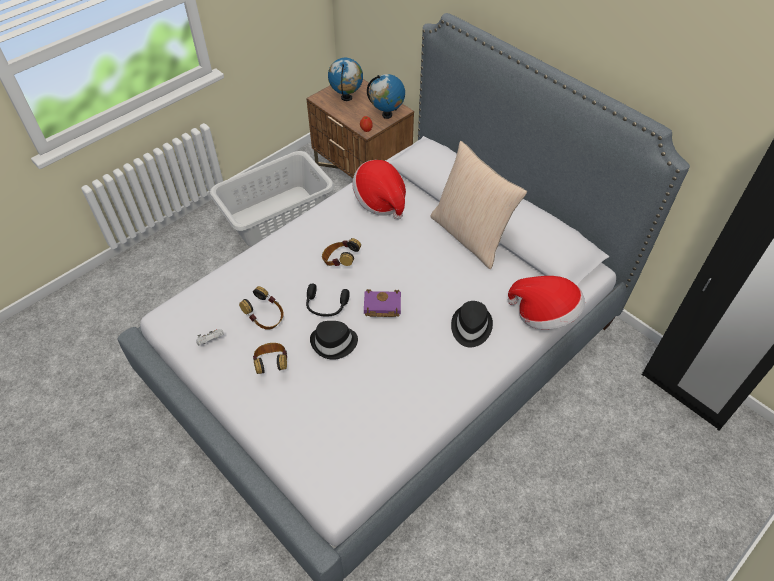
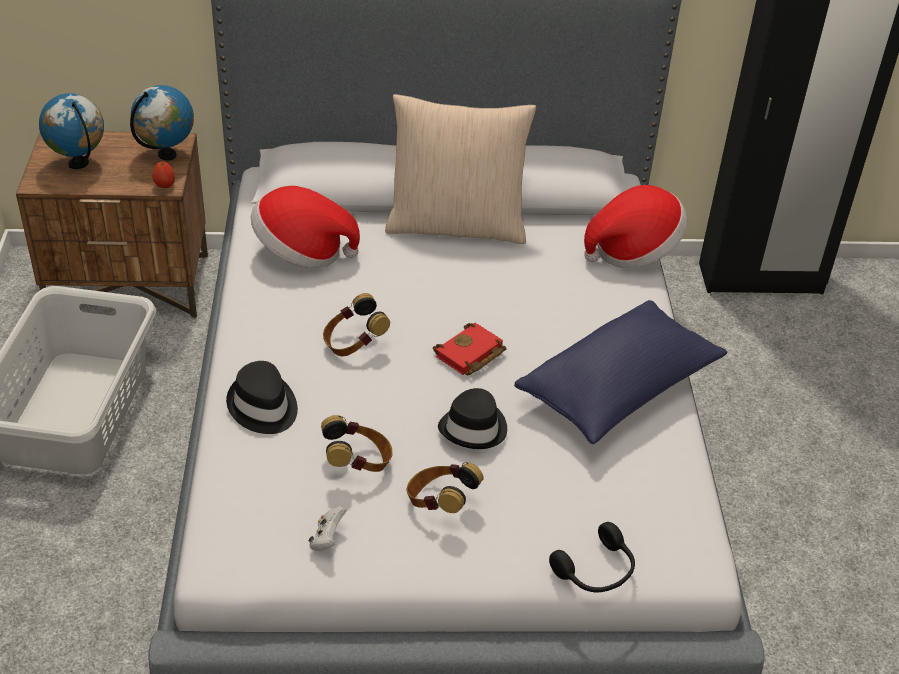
camera: 50 degrees left, 10 degrees down
(326, 306) = (409, 398): black headphones -> black headphones (596, 571)
(381, 306) = (470, 355): purple book -> red book
(426, 380) = (618, 390): none -> blue pillow
(470, 327) = (586, 310): black hat -> black hat (263, 407)

